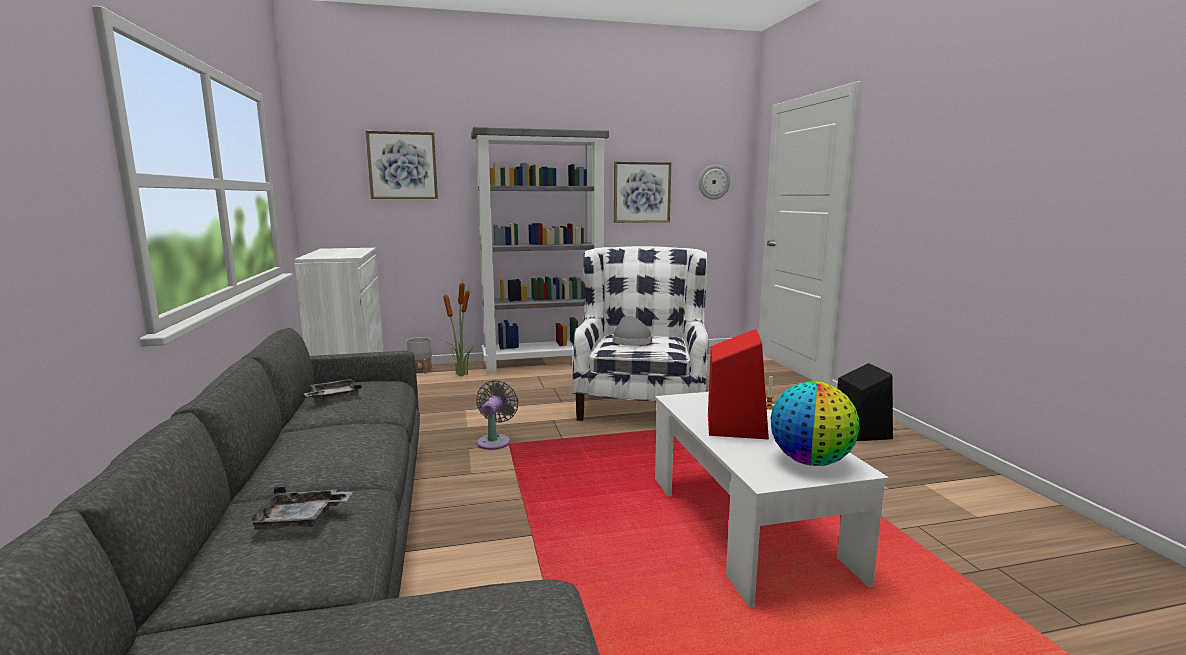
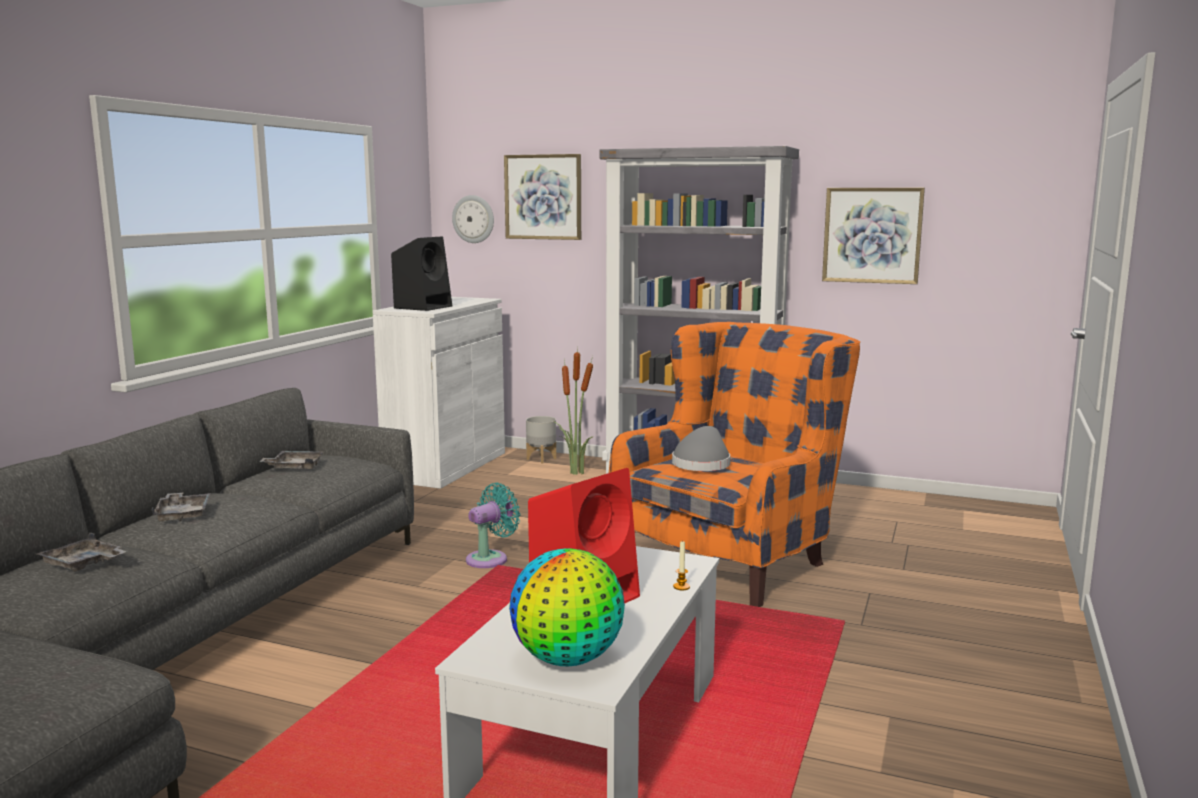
camera: 35 degrees right, 0 degrees up
(308, 453) = (183, 514): none -> grey tray
(495, 441) = (490, 558): grey fan -> turquoise fan
(642, 402) = (733, 556): white armchair -> orange armchair
(713, 182) = (1007, 220): wall clock -> wall clock (473, 219)
(861, 432) = (1000, 686): black speaker -> black speaker (423, 307)

